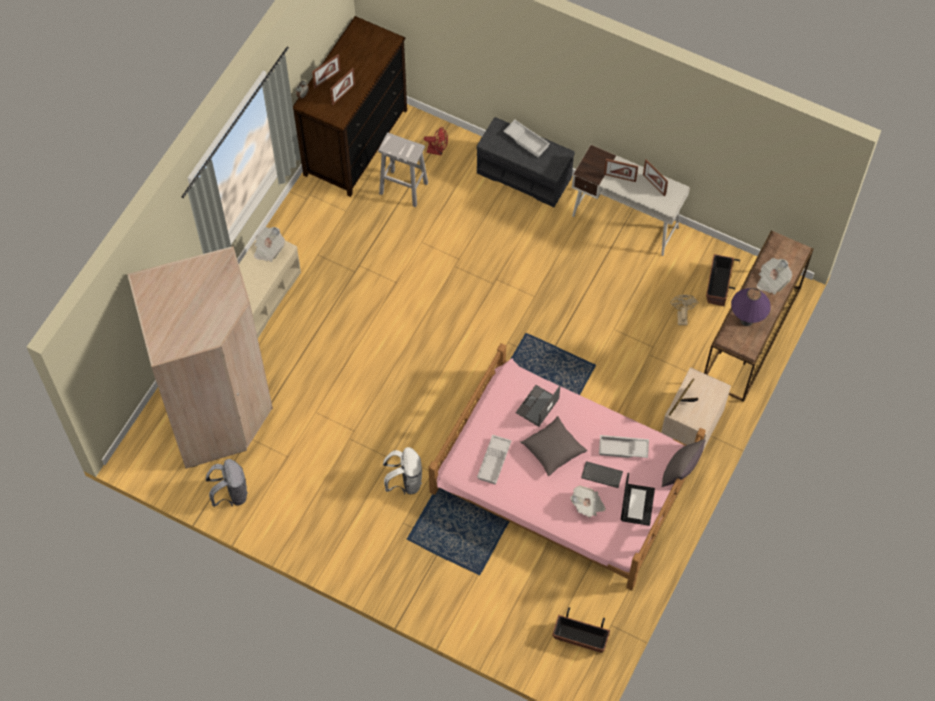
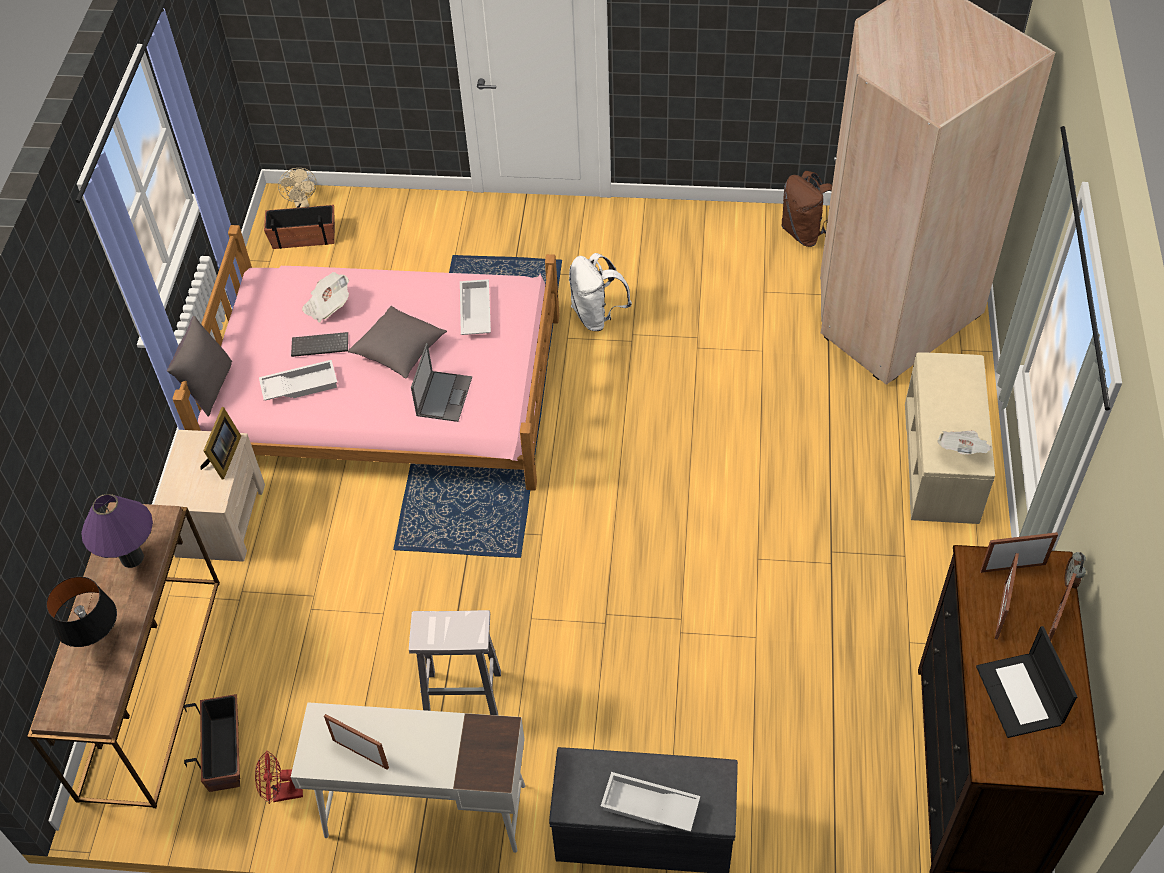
camera: 160 degrees right, 10 degrees down
(231, 493) = (805, 233): grey backpack -> brown backpack
(403, 188) = (842, 719): white stool -> white stool (465, 697)
(437, 151) = (824, 817): red fan -> red fan (282, 793)
(620, 177) = (430, 744): picture frame -> picture frame (1013, 567)
(637, 504) = (260, 329): laptop -> laptop (1020, 696)
(681, 315) = (277, 676): beige fan -> beige fan (302, 204)
(772, 281) = (97, 639): newspaper -> black table lamp

